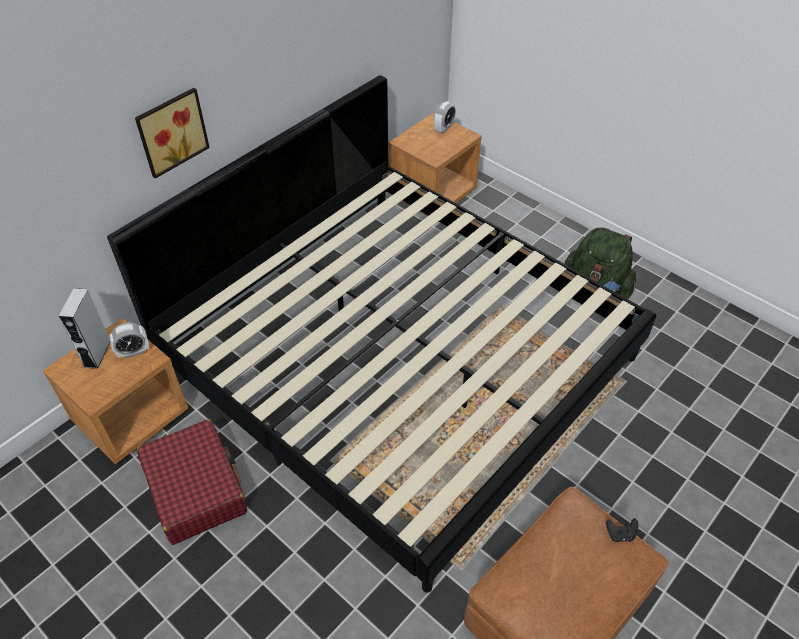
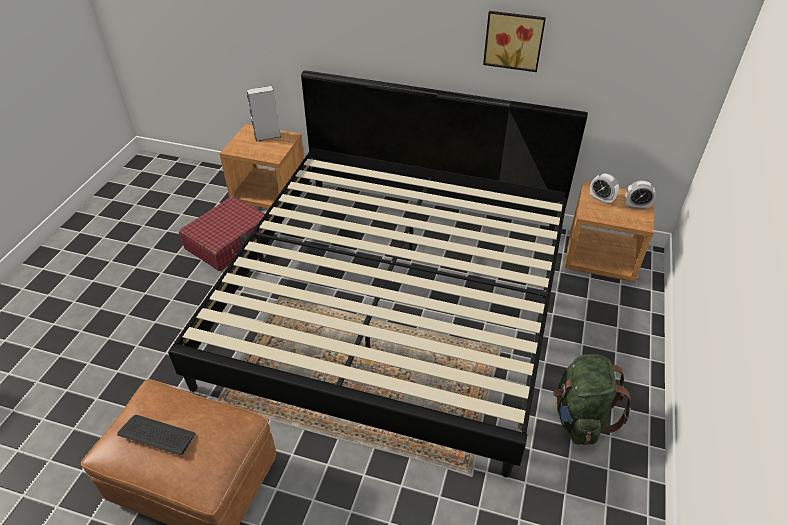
camera: 65 degrees right, 5 degrees down
(133, 352) = (276, 148): alarm clock -> alarm clock (601, 199)
(171, 131) = (372, 31): picture -> picture (514, 40)
(568, 589) = (157, 435): none -> keyboard
(620, 534) = (222, 462): black game controller -> none

